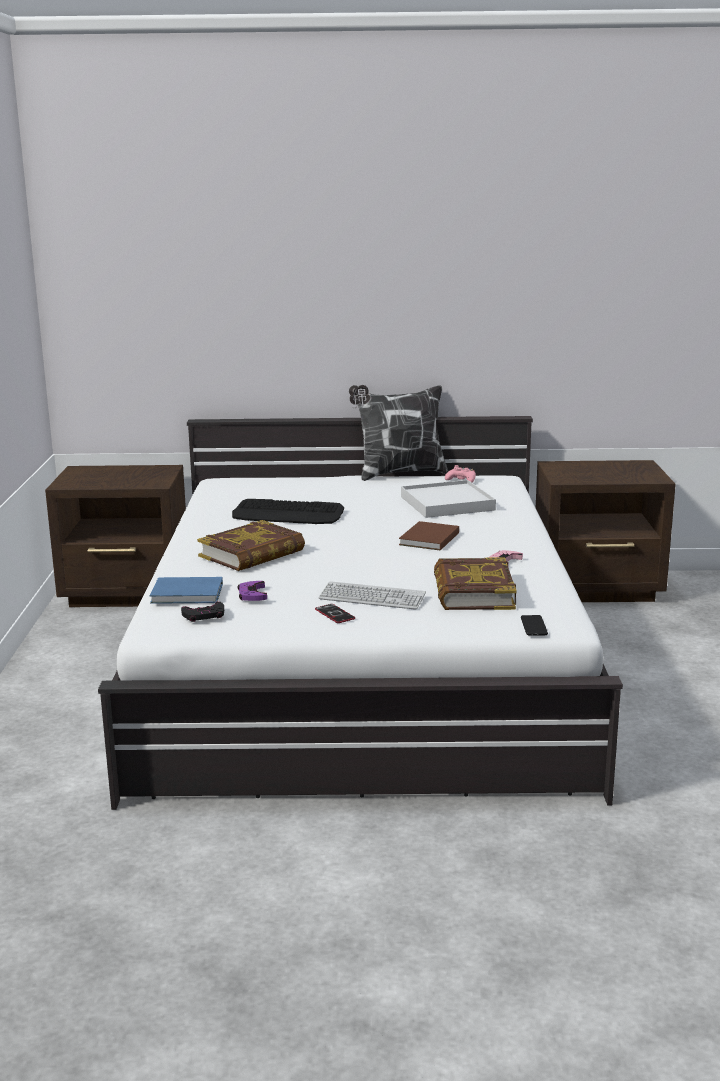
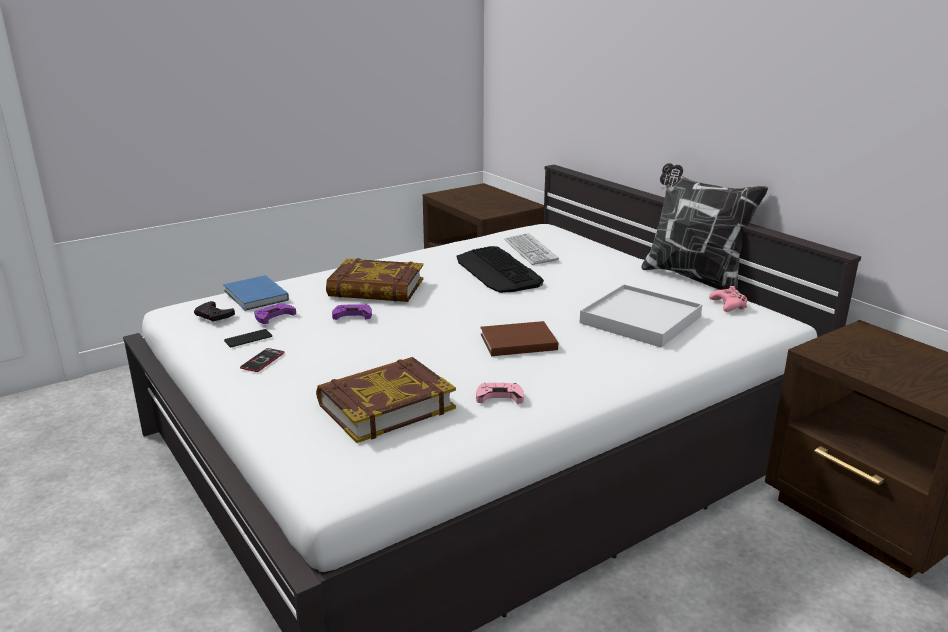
camera: 55 degrees right, 5 degrees up
(298, 570) = (352, 315): none -> purple game controller
(372, 598) = (321, 364): keyboard -> keyboard (530, 250)
(534, 626) = (317, 468): phone -> phone (248, 339)

